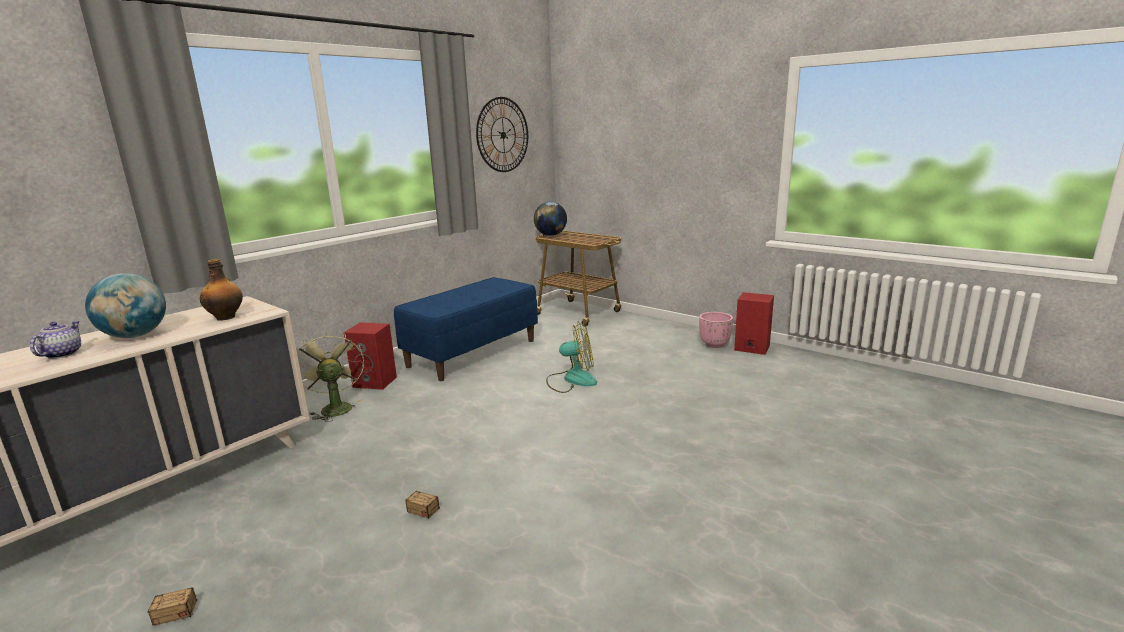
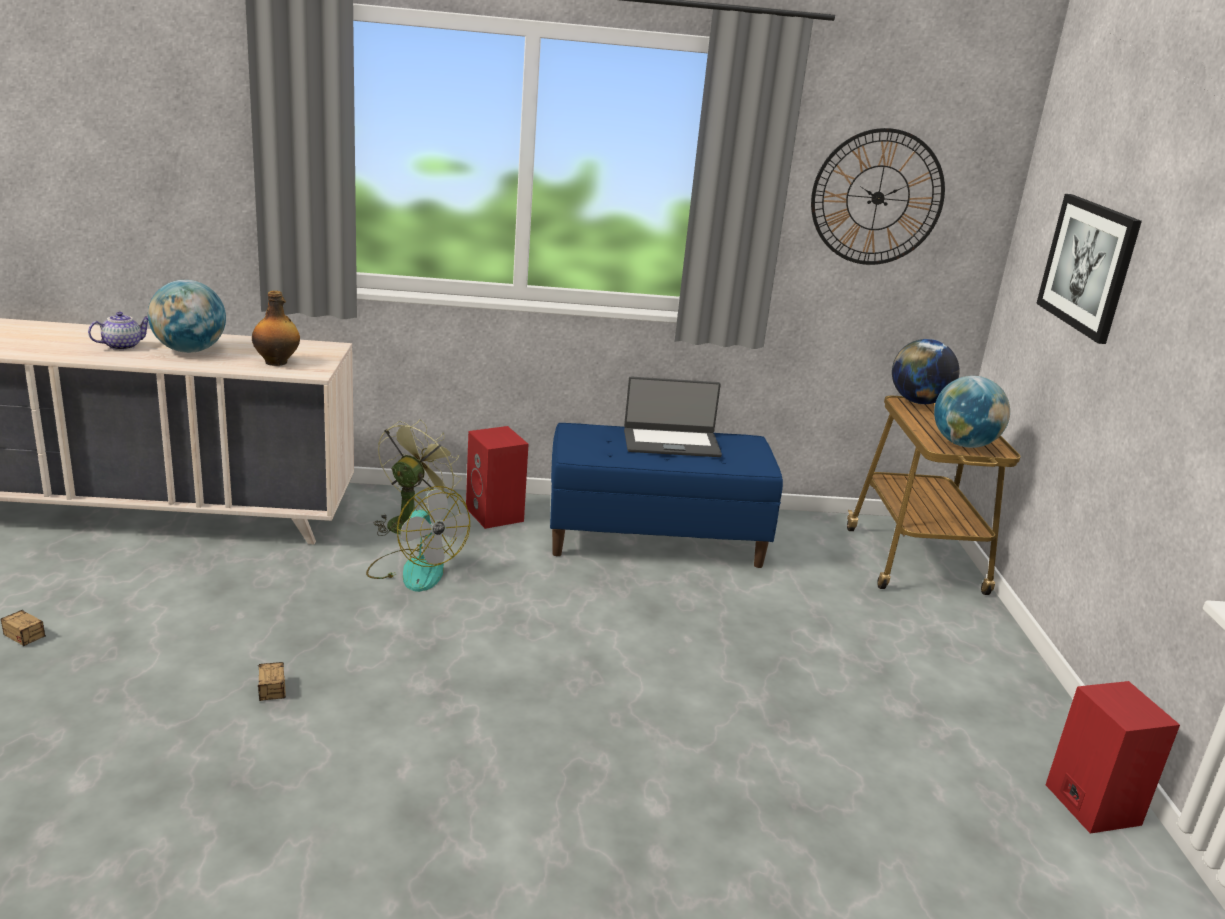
camera: 45 degrees right, 5 degrees up
(465, 292) = (671, 443): none -> laptop
(572, 380) = (692, 655): fan -> fan (415, 569)
(597, 240) = (963, 445): none -> globe
(621, 141) = (1088, 266): none -> picture
(714, 345) = (1028, 752): pink planter -> none

